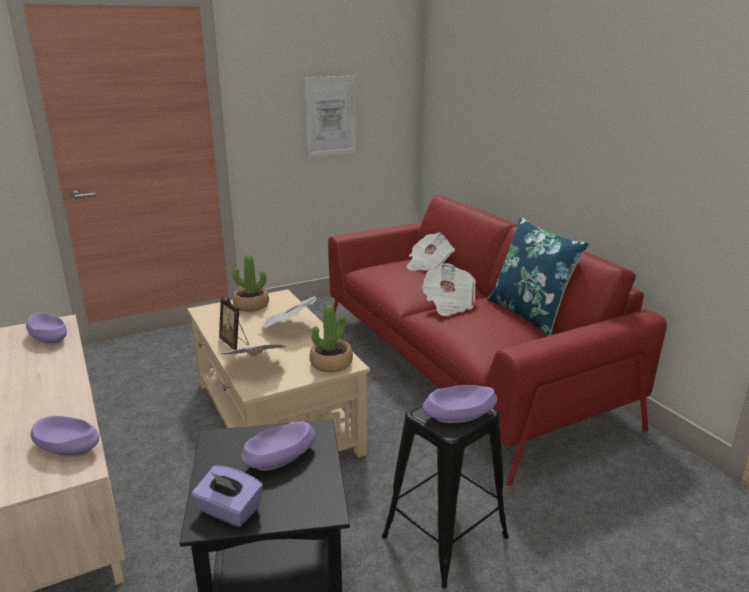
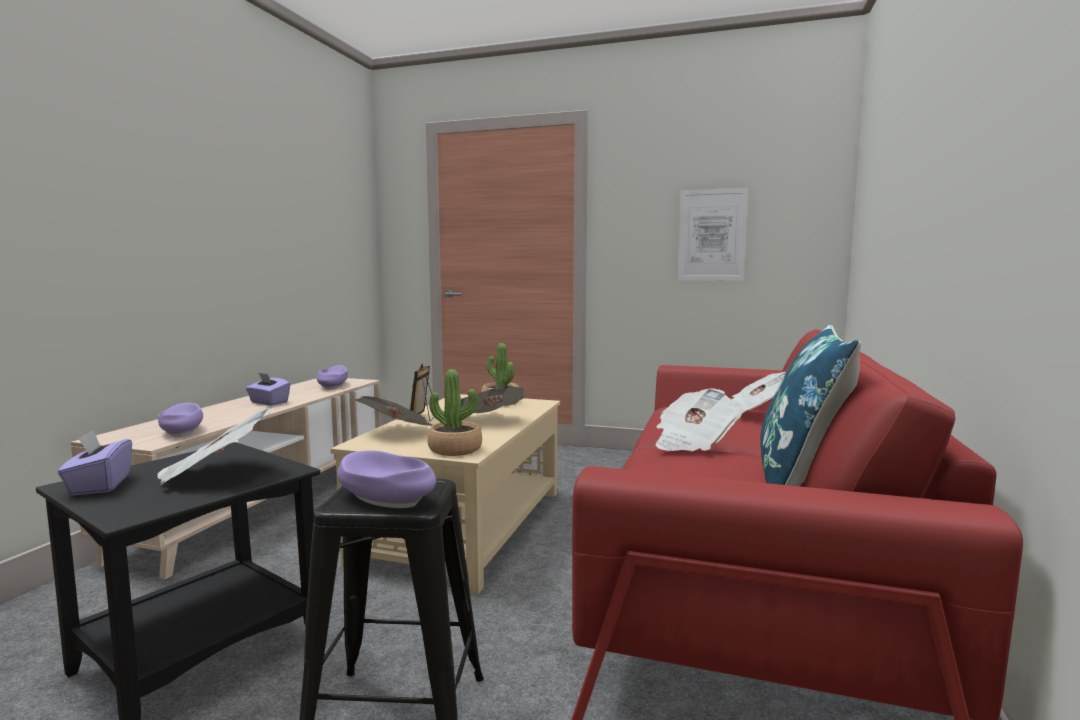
camera: 45 degrees right, 15 degrees down
(45, 383) = (268, 402): none -> purple tissue box
(280, 458) = (214, 474): purple bowl -> newspaper

